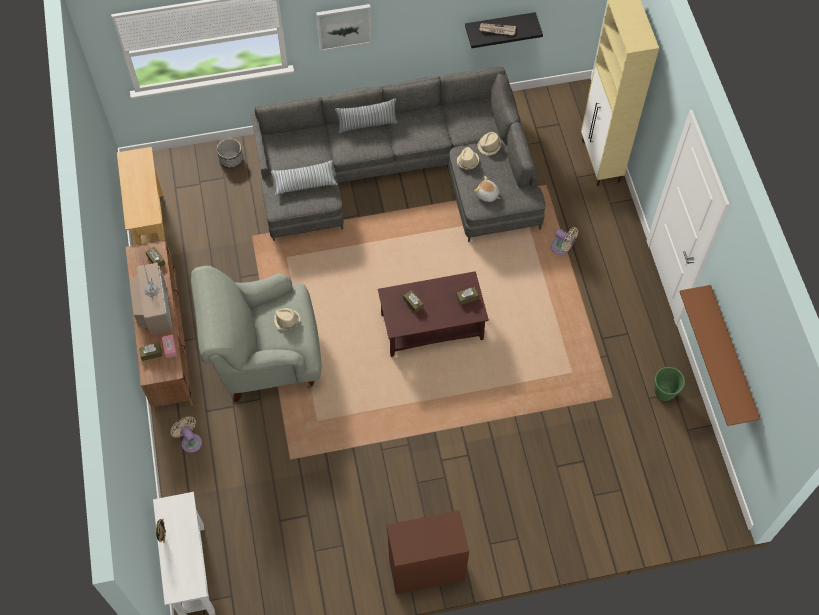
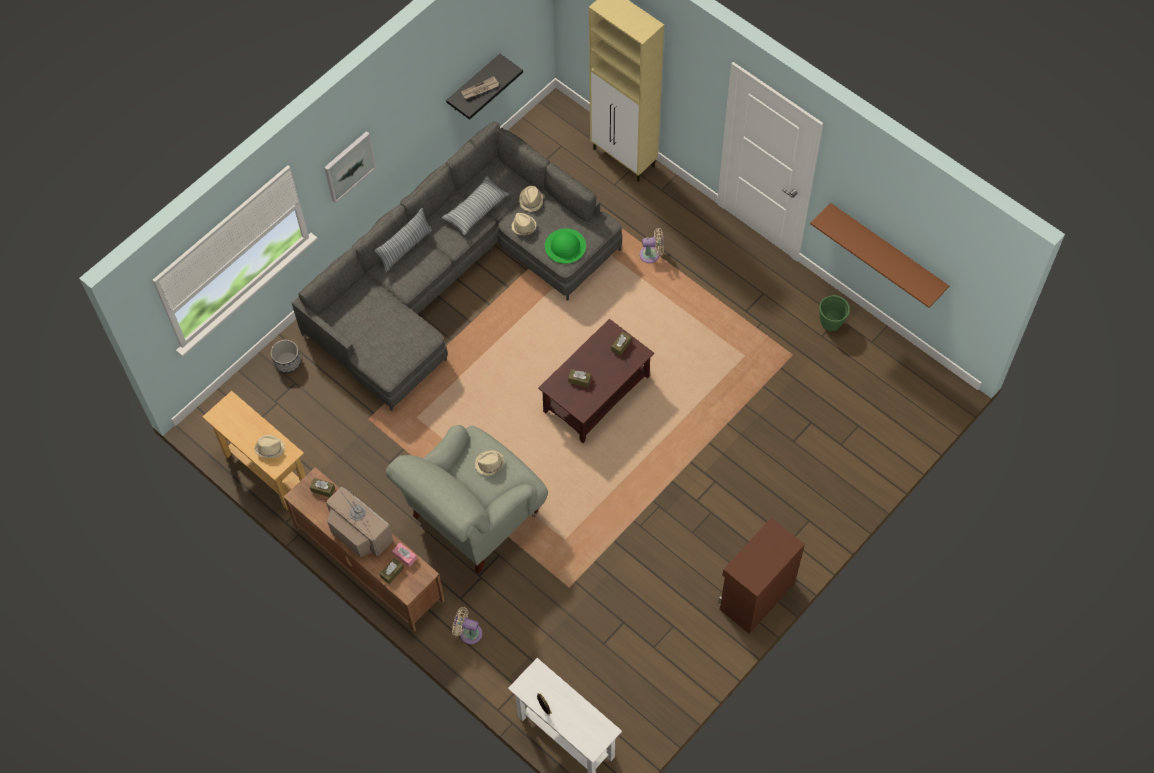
camera: 35 degrees left, 0 degrees up
(141, 205) = (270, 448): none -> beige hat
(304, 181) = (392, 335): pillow -> pillow (476, 210)
(487, 195) = (565, 246): plush toy -> green hat

